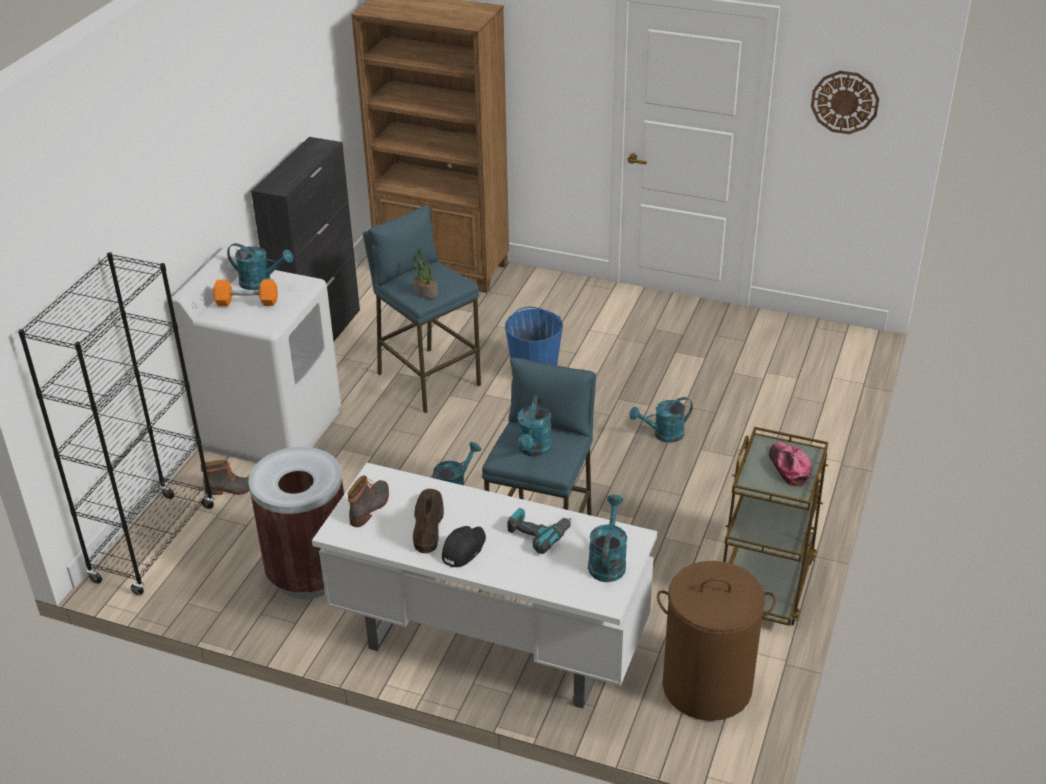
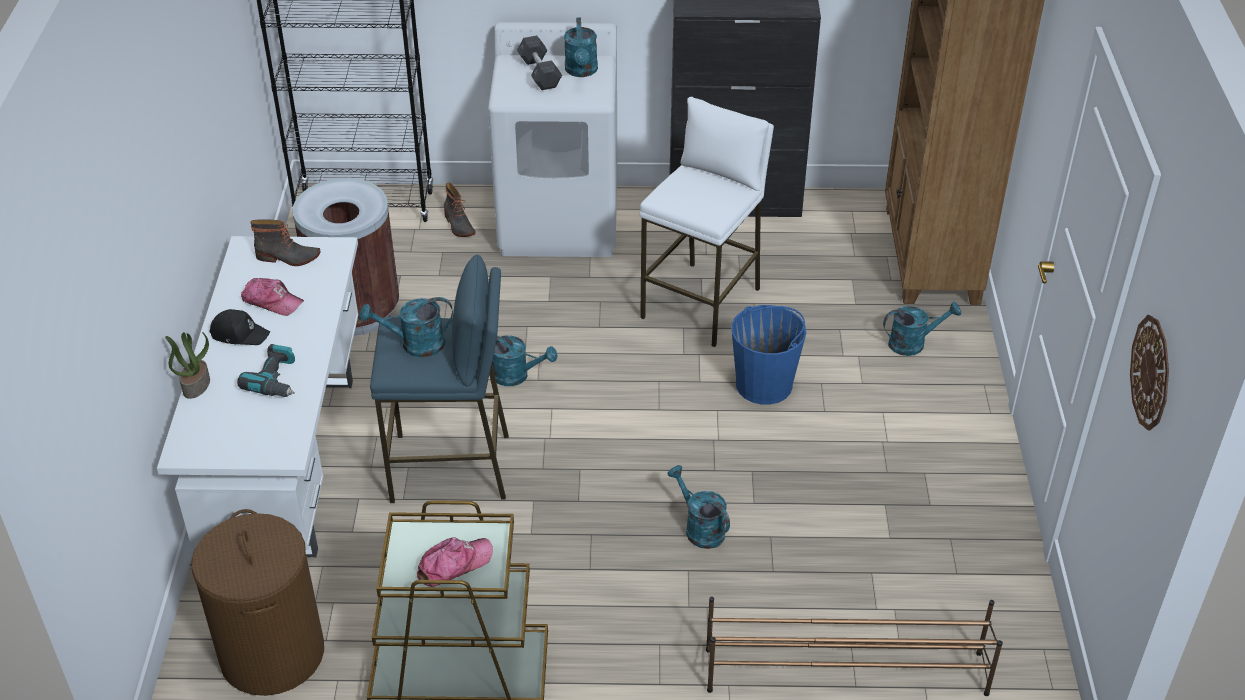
camera: 70 degrees right, 5 degrees up
(247, 302) = (539, 73): orange dumbbell -> grey dumbbell
(425, 293) = (676, 196): potted plant -> potted plant (196, 385)
(428, 379) = (703, 303): blue stool -> white stool
(428, 524) = (272, 301): brown boot -> cap
(607, 561) = (244, 440): turquoise watering can -> turquoise watering can (913, 343)
(810, 404) = (844, 671): none -> brown shoe rack

